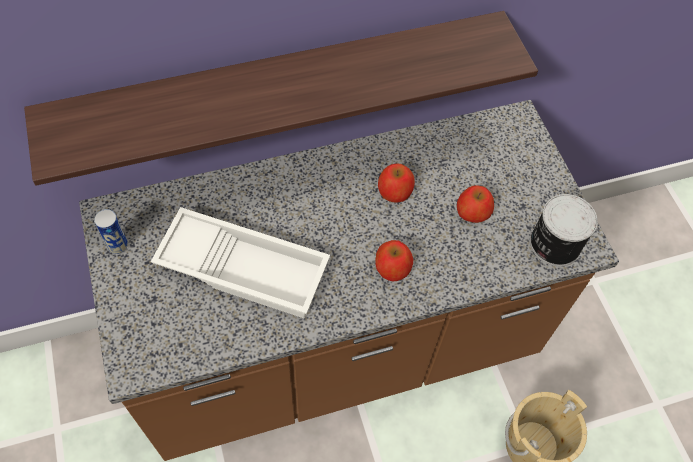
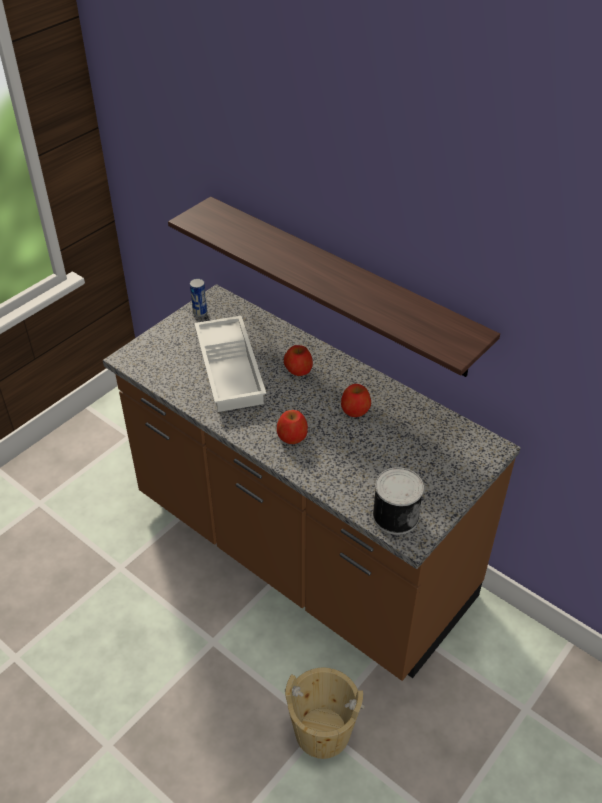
camera: 60 degrees right, 15 degrees down
(472, 212) = (377, 457): apple -> apple (298, 369)

